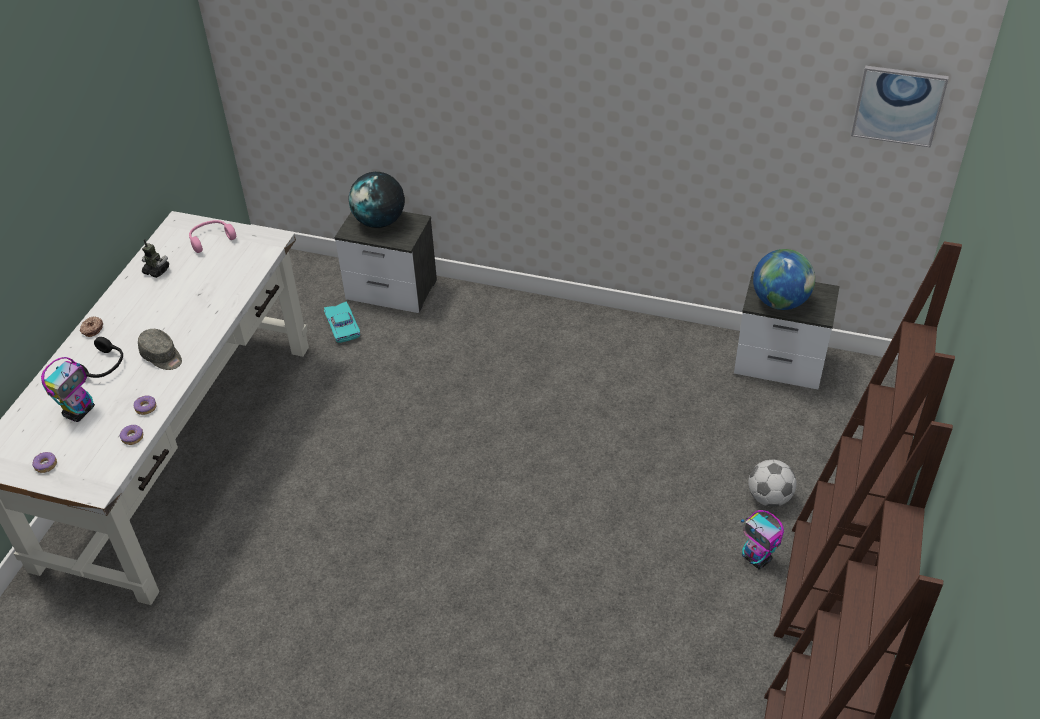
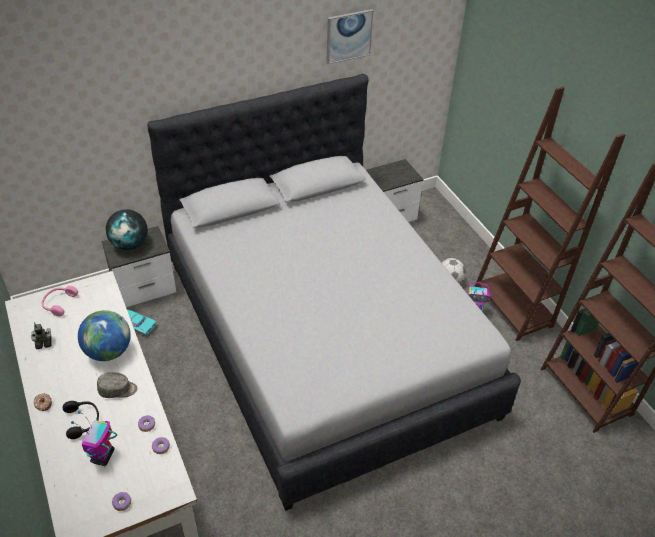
camera: 45 degrees left, 0 degrees up
(79, 411) = (103, 457): toy robot -> toy robot turned 150 degrees counterclockwise
(524, 464) = (324, 336): none -> grey bed
(780, 302) = (389, 179): globe -> globe (109, 351)
(898, 105) = (426, 43): picture -> picture (348, 36)

